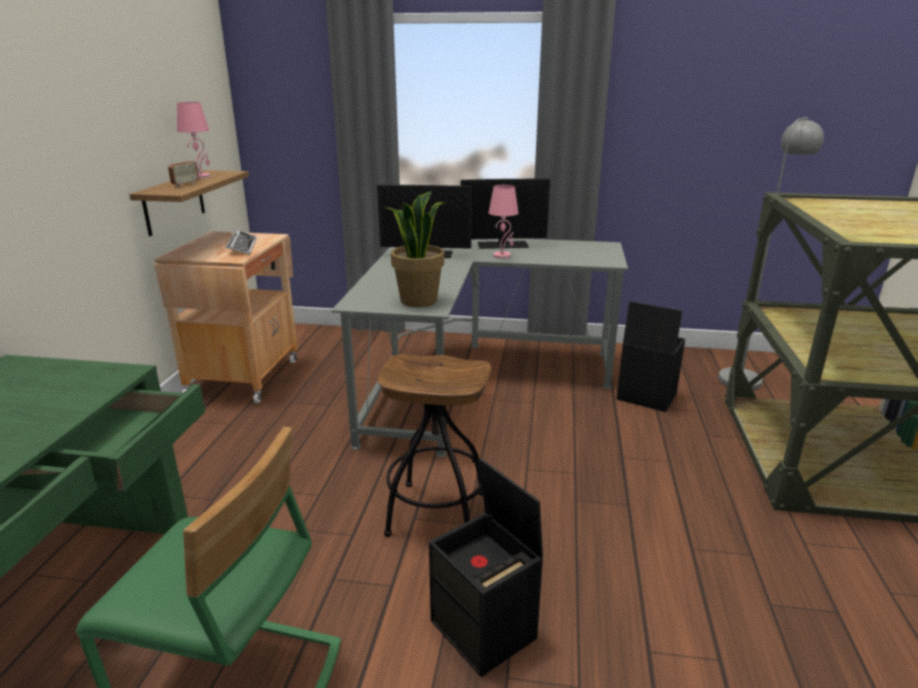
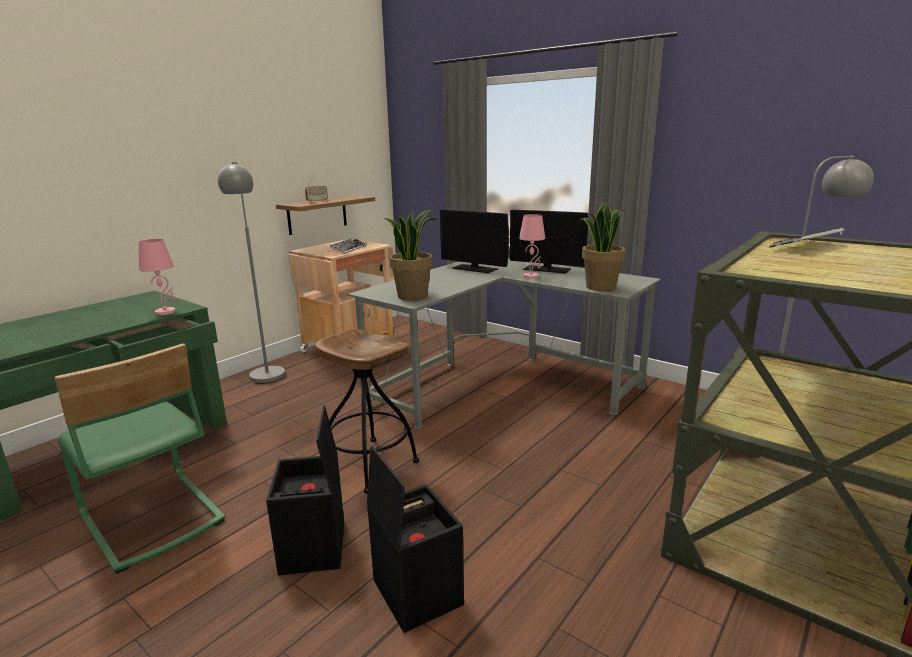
camera: 30 degrees right, 5 degrees down
(178, 448) = (267, 380): none -> grey floor lamp
(201, 177) = (338, 198): pink table lamp -> pink table lamp (166, 312)
(586, 259) = (600, 287): none -> potted plant
(645, 397) = (641, 429): black storage box -> black storage box (415, 592)
(832, 204) = (807, 244): none -> keyboard

